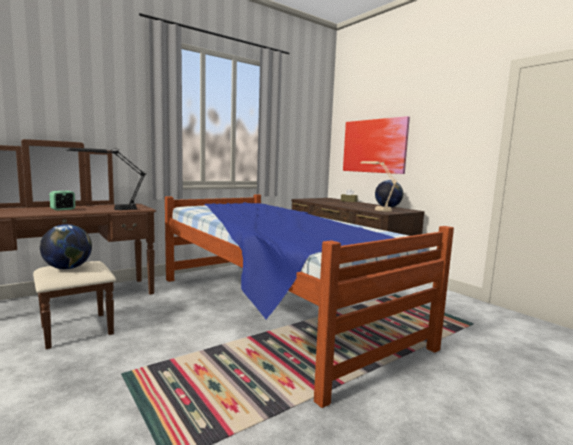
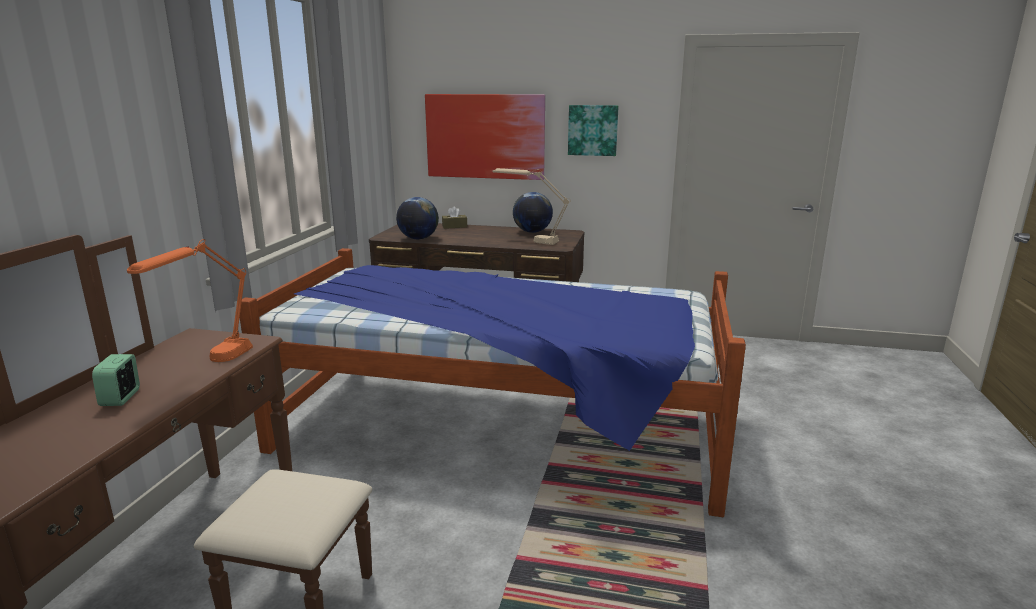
camera: 40 degrees left, 10 degrees up
(68, 268) = (283, 506): globe -> globe (418, 238)
(110, 209) = (211, 364): black table lamp -> orange table lamp
(438, 139) = (593, 130): none -> picture

